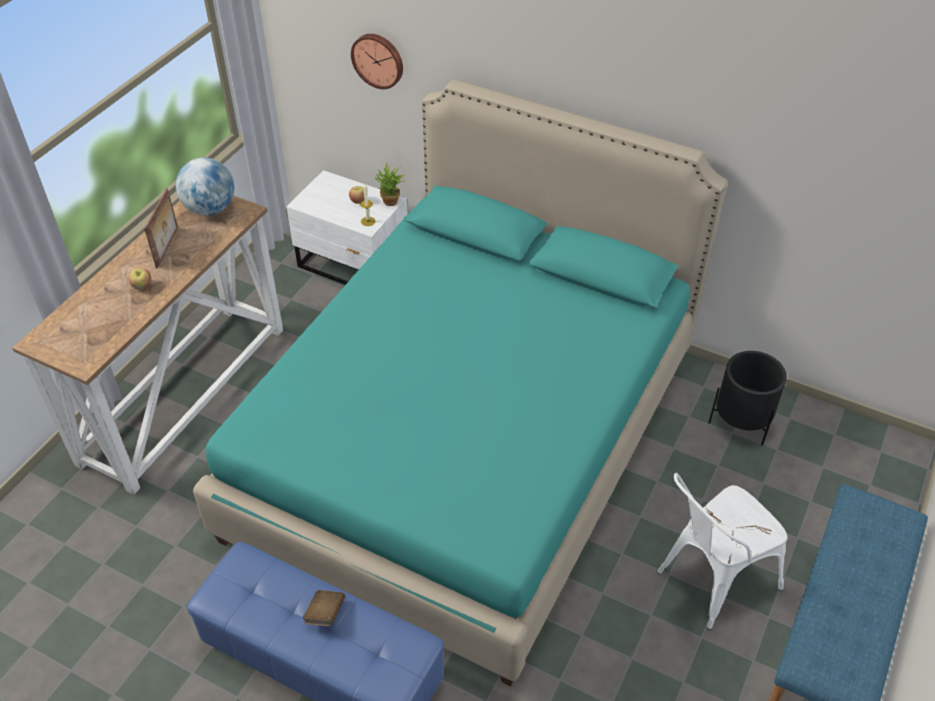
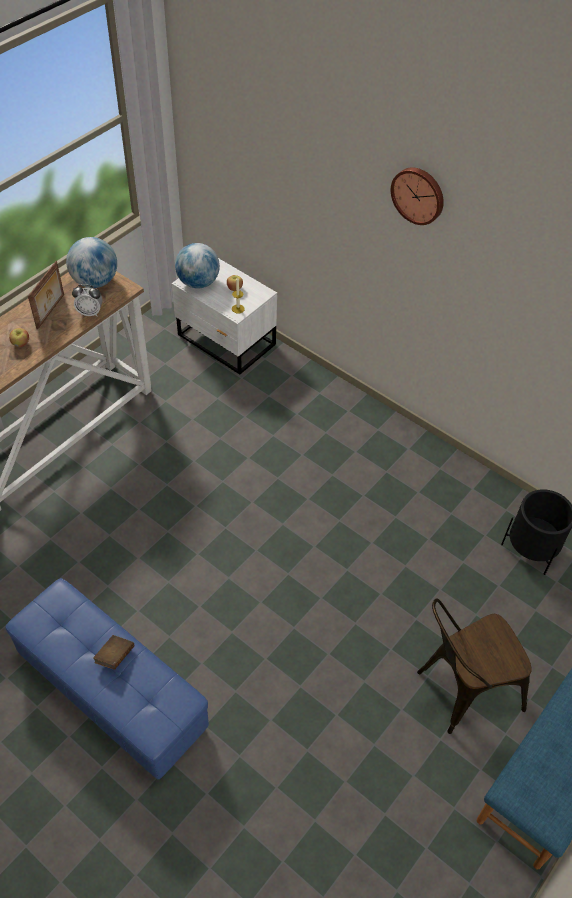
camera: 10 degrees right, 5 degrees up
(213, 241) = (90, 312): none -> alarm clock
(316, 201) = (198, 283): none -> globe
(378, 60) = (264, 169): wall clock -> wall clock (418, 195)
(391, 203) = (262, 295): potted plant -> none
(467, 443) = (283, 522): turquoise bed -> none
(709, 582) = (461, 690): white chair -> brown chair

